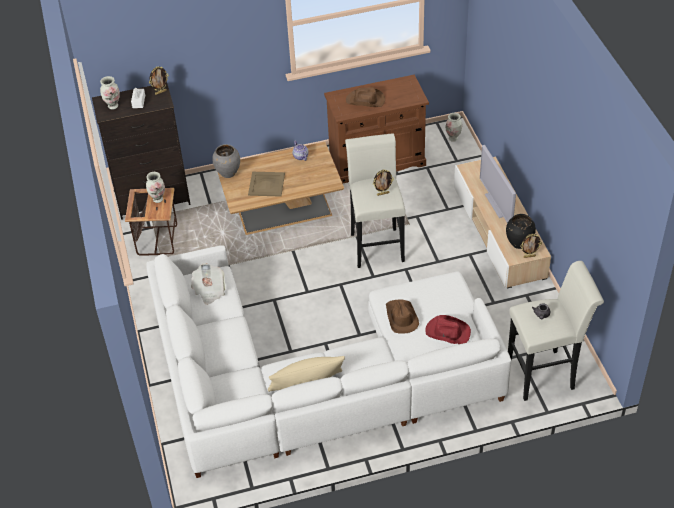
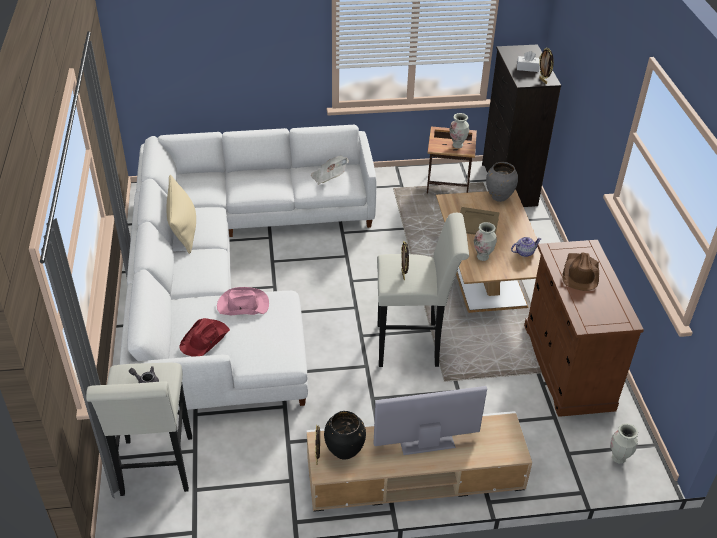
camera: 95 degrees right, 5 degrees down
(113, 106) = (521, 54): vase -> vase (482, 257)
(401, 317) = (242, 305): brown hat -> pink hat

